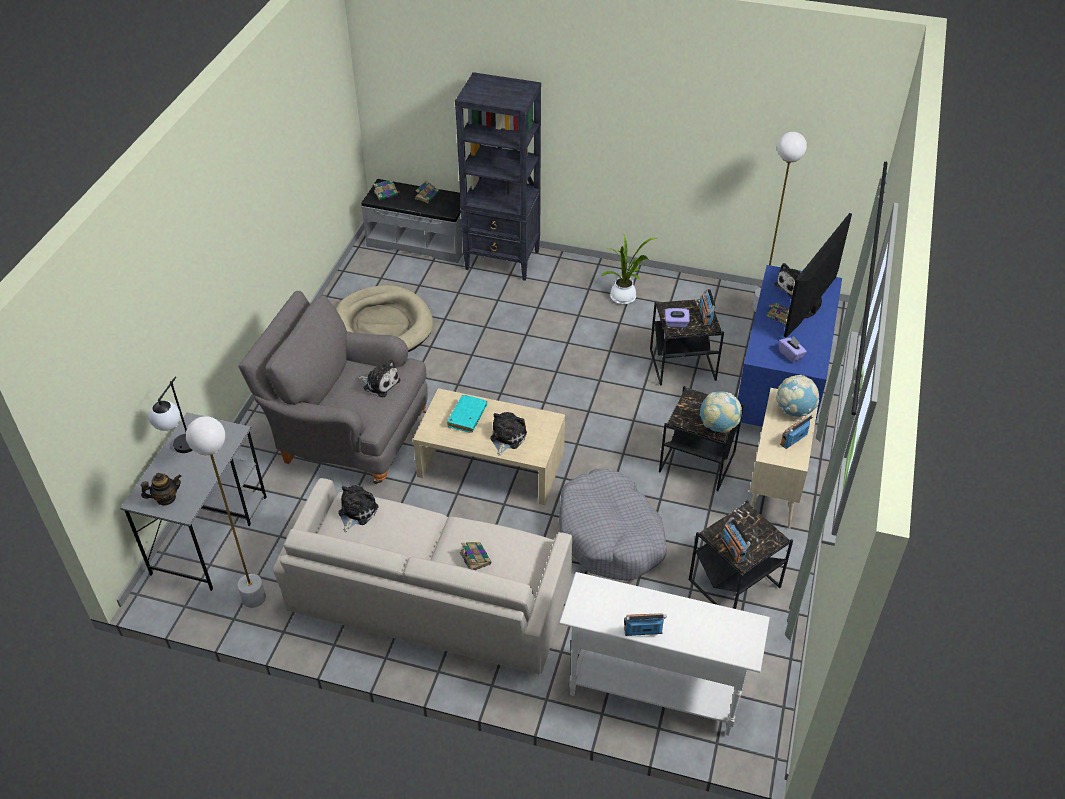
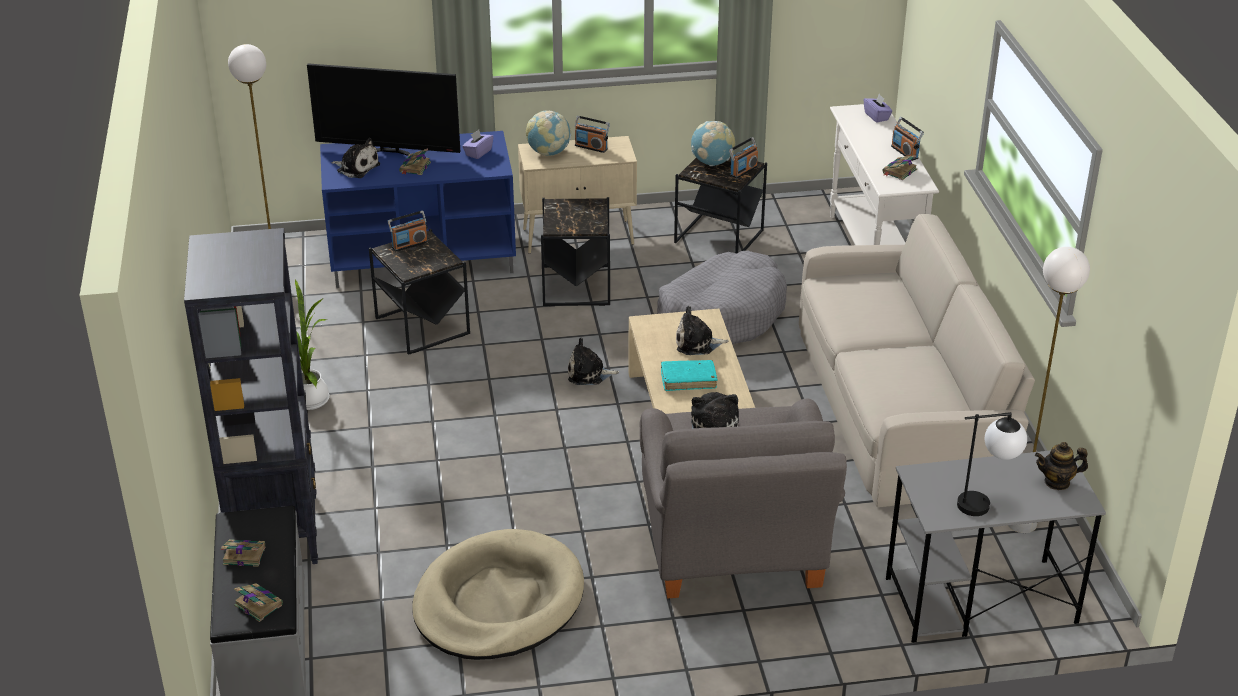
camera: 115 degrees left, 10 degrees down
(166, 498) = (1057, 482): teapot -> teapot turned 45 degrees counterclockwise
(356, 512) = (896, 405): plush toy -> plush toy (589, 374)
(475, 557) = (877, 311): book -> book (899, 171)
(676, 323) = (436, 260): purple tissue box -> purple tissue box (877, 116)
(718, 426) = (587, 205): globe -> globe (712, 162)

